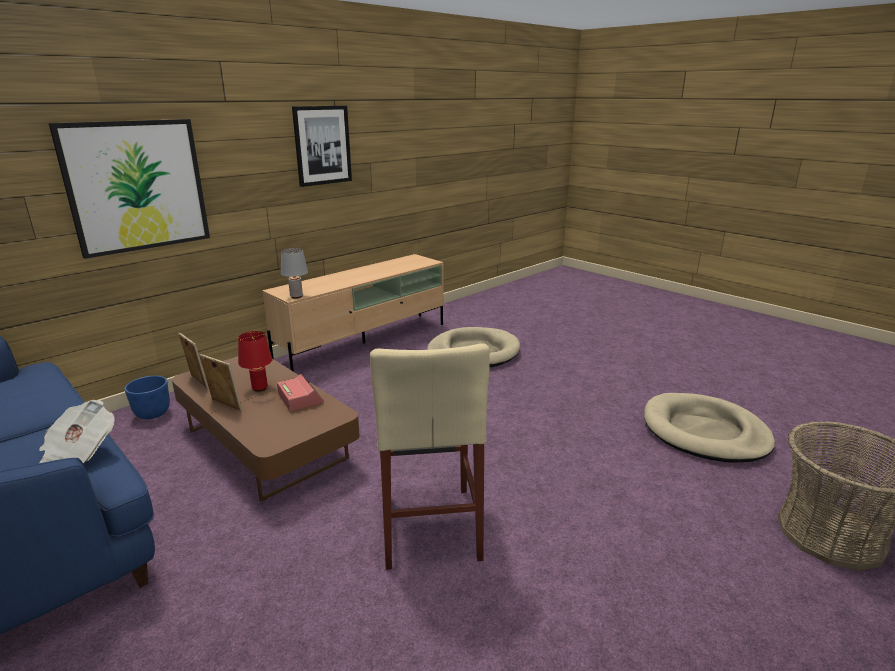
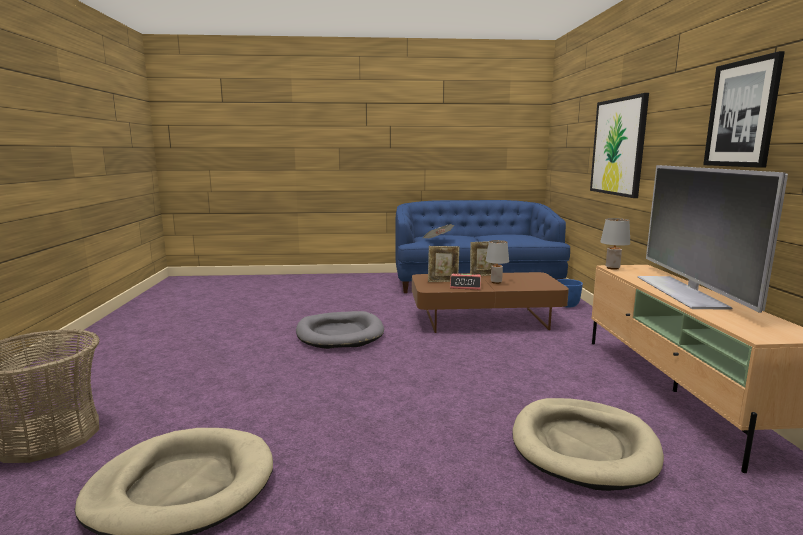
camera: 130 degrees right, 10 degrees down
(197, 382) = (527, 275): picture frame -> picture frame (443, 281)
(260, 388) = (496, 282): red table lamp -> grey table lamp
(356, 276) = (682, 291): none -> television
(429, 525) = (340, 334): beige stool -> grey dog bed

